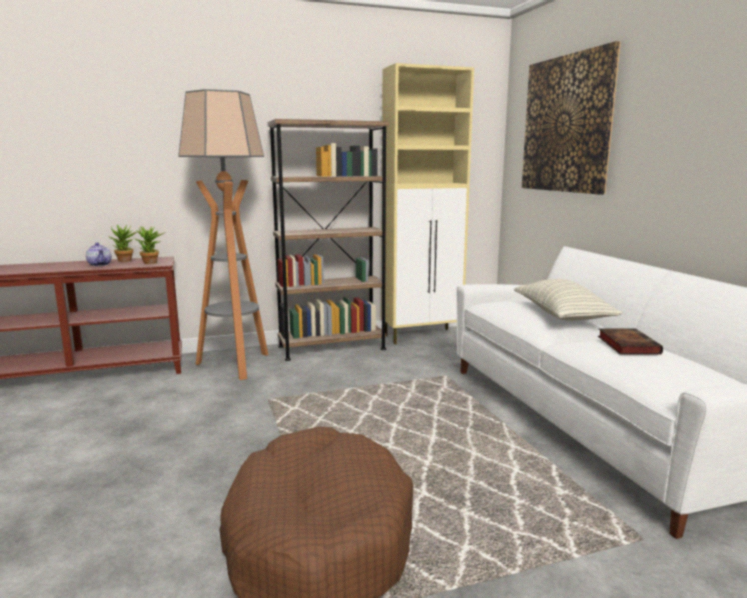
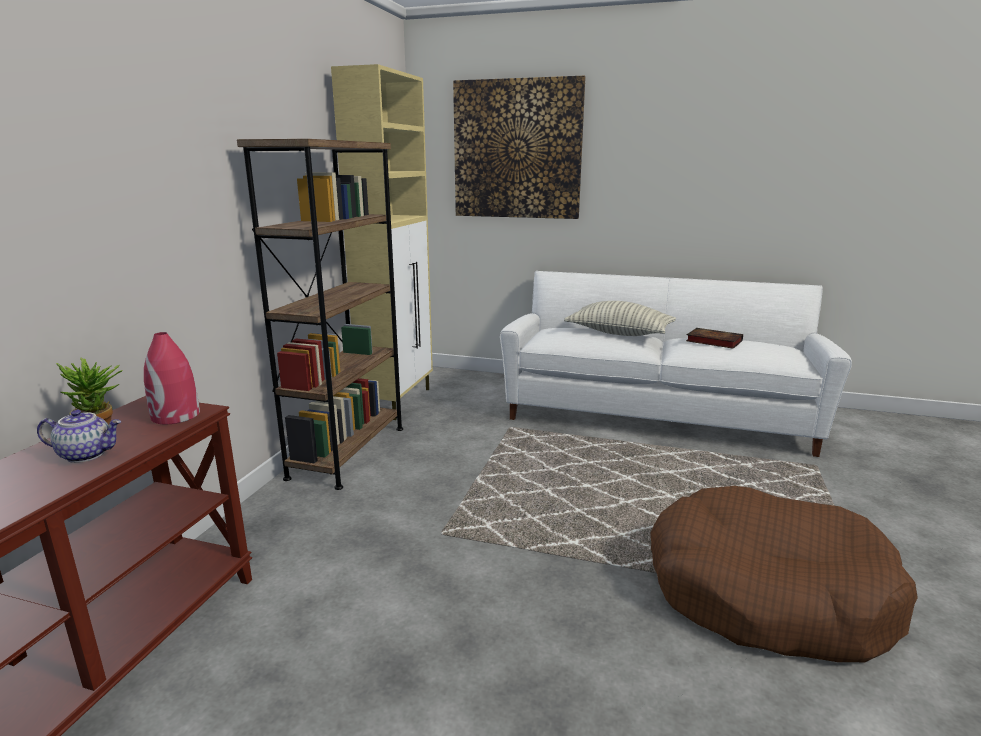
camera: 55 degrees left, 5 degrees up
(152, 263) = (175, 416): potted plant -> red vase
(235, 365) = (296, 527): floor lamp -> none

